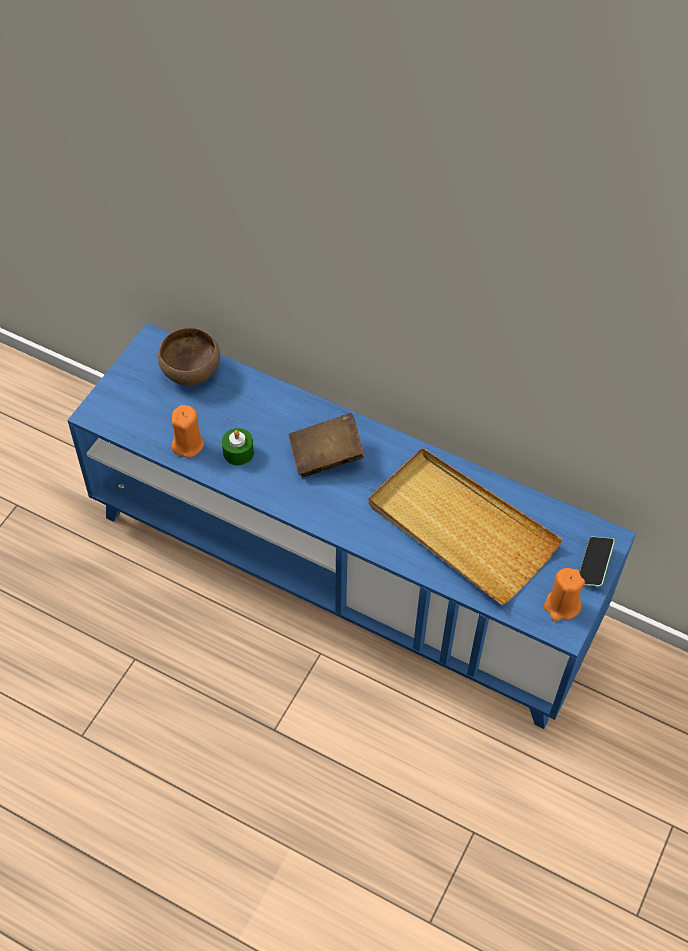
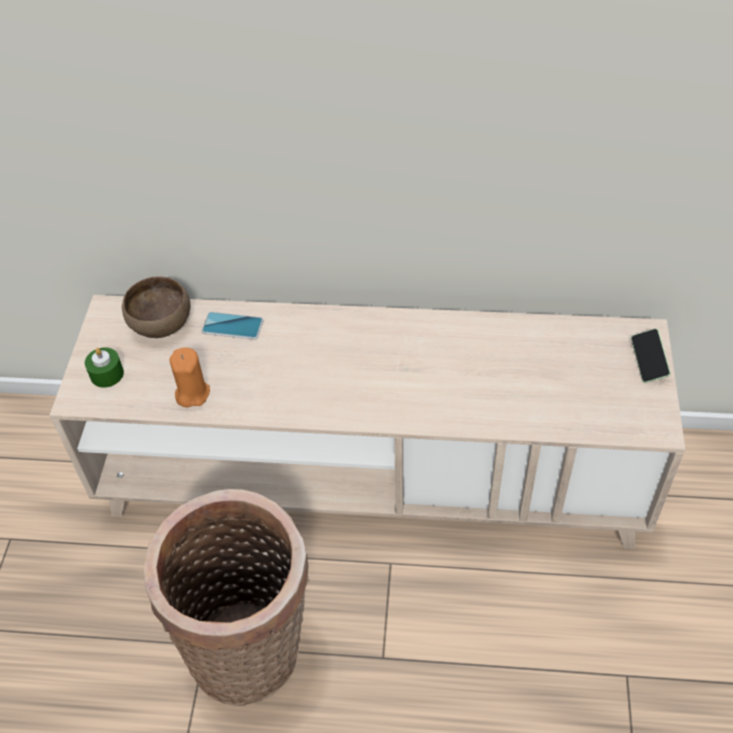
camera: 20 degrees left, 5 degrees down
(170, 680) = (252, 651): none -> basket
(238, 452) = (249, 382): green candle -> green candle (107, 374)
(249, 396) = (232, 326): none -> phone
(326, 456) = (339, 355): brown book -> none
(342, 571) = (372, 477): blue tv stand -> beige tv stand
(460, 528) = (506, 373): beige tray -> none
(561, 606) = (642, 408): orange candle -> none

